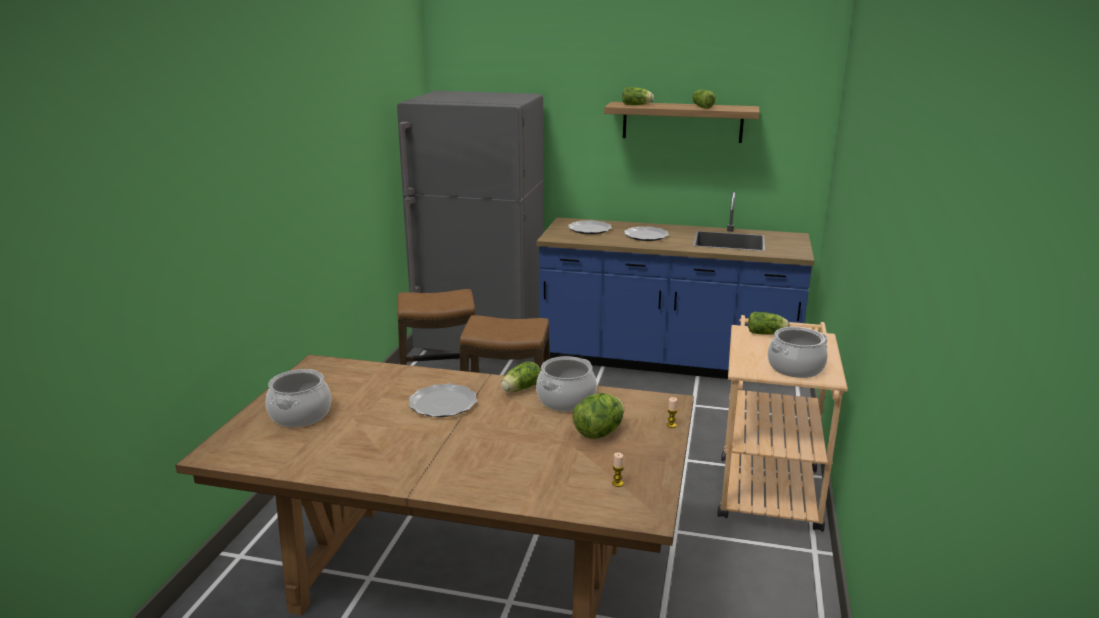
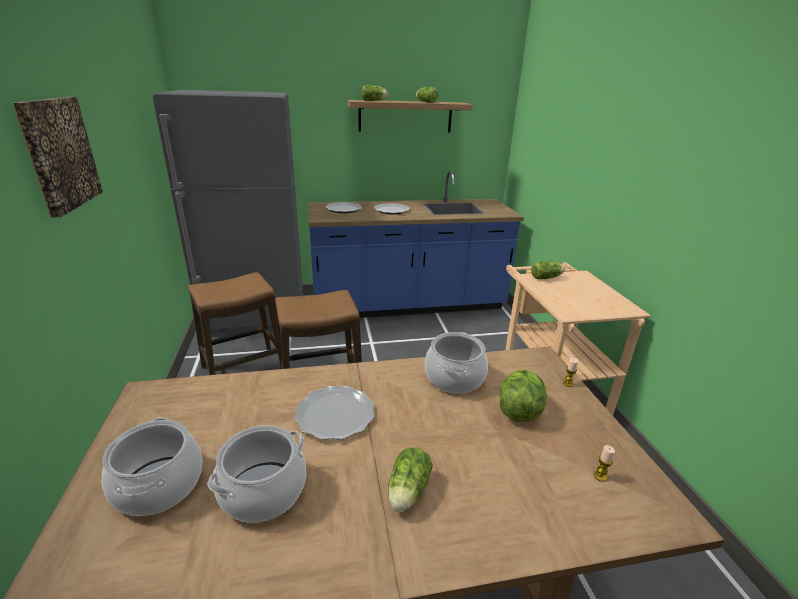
camera: 25 degrees left, 5 degrees up
(297, 168) = (59, 154): none -> picture
(520, 389) = (400, 375): lettuce -> lettuce (407, 492)
(795, 367) = (599, 304): cooking pot -> cooking pot (263, 490)

